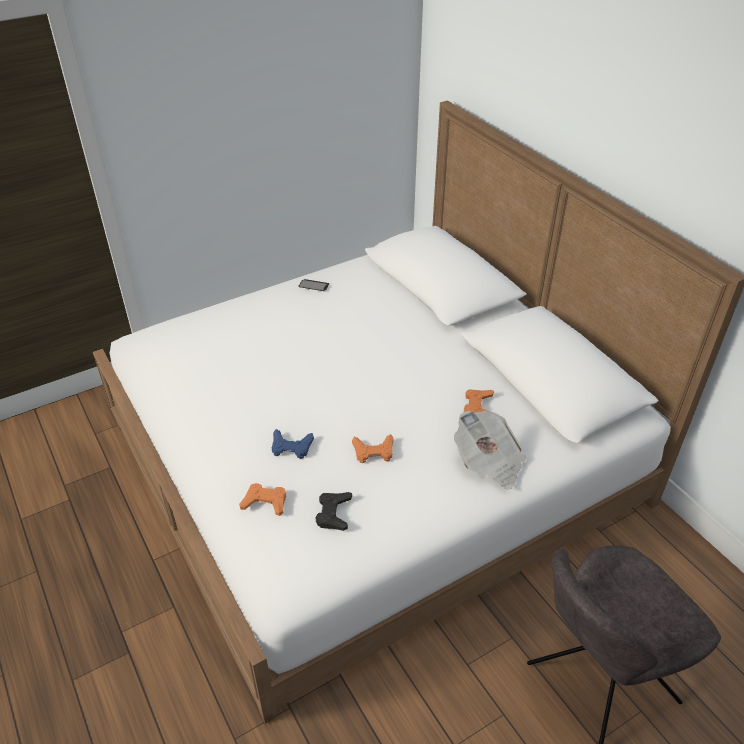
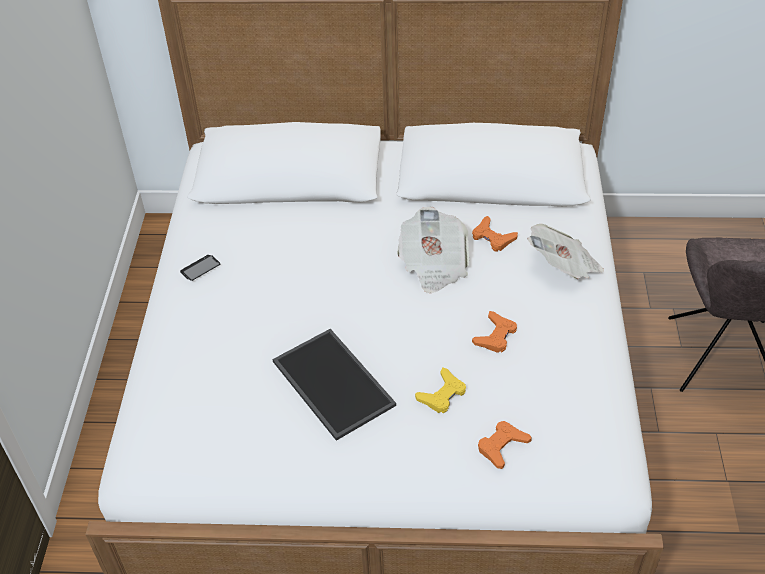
camera: 55 degrees left, 5 degrees up
(259, 387) = (330, 383): none -> tray
(291, 447) = (442, 395): blue game controller -> yellow game controller
(333, 513) = (552, 400): black game controller -> none
(417, 387) = (433, 265): none -> newspaper

